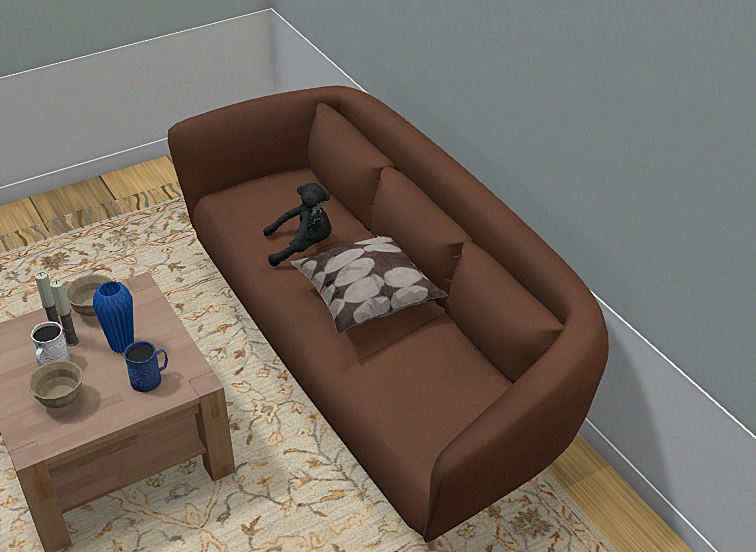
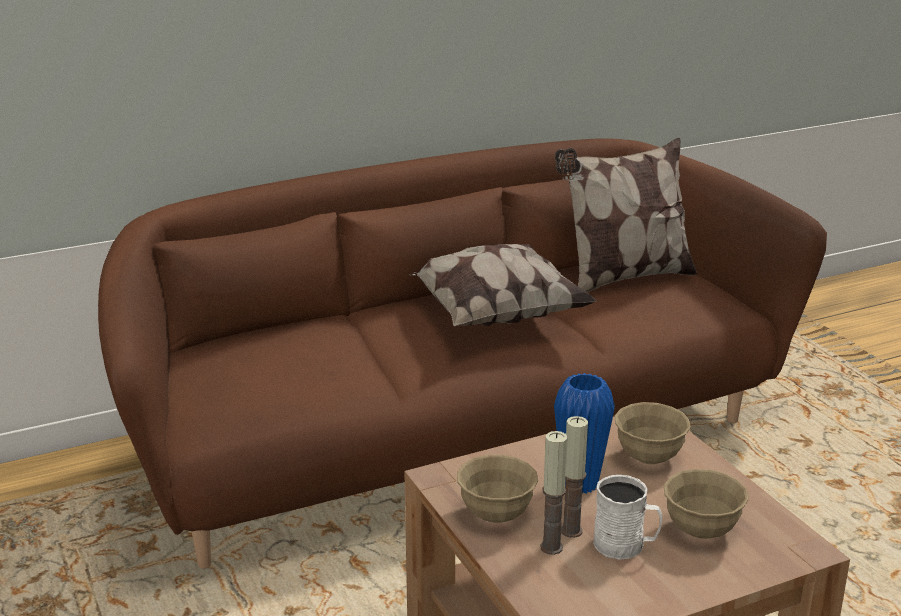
camera: 85 degrees left, 15 degrees down
(150, 379) = (649, 457): blue mug -> beige bowl
(302, 247) = (364, 361): black plush toy -> none
(460, 377) = (624, 277): none -> pillow

